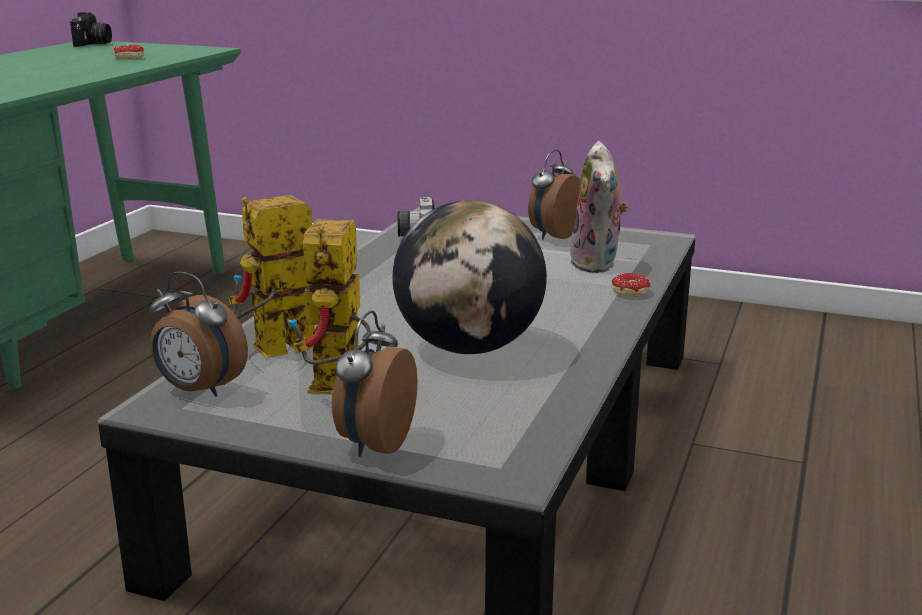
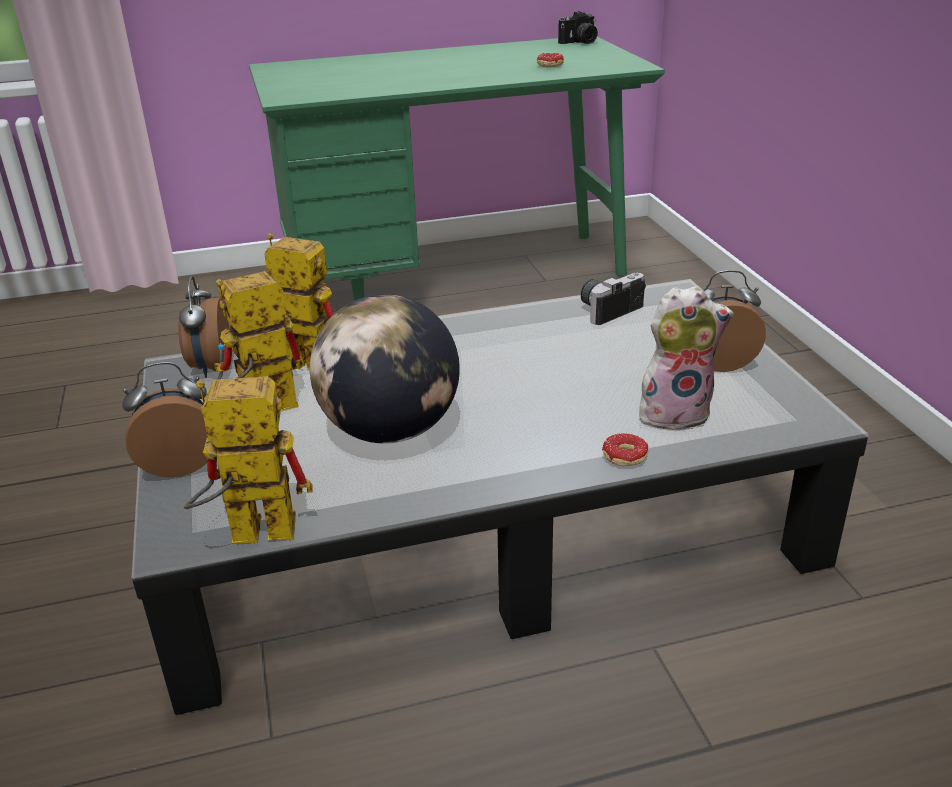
camera: 55 degrees right, 10 degrees up
(549, 439) = (248, 535): none -> toy robot
(597, 264) = (675, 413): plush toy -> plush toy turned 150 degrees counterclockwise

